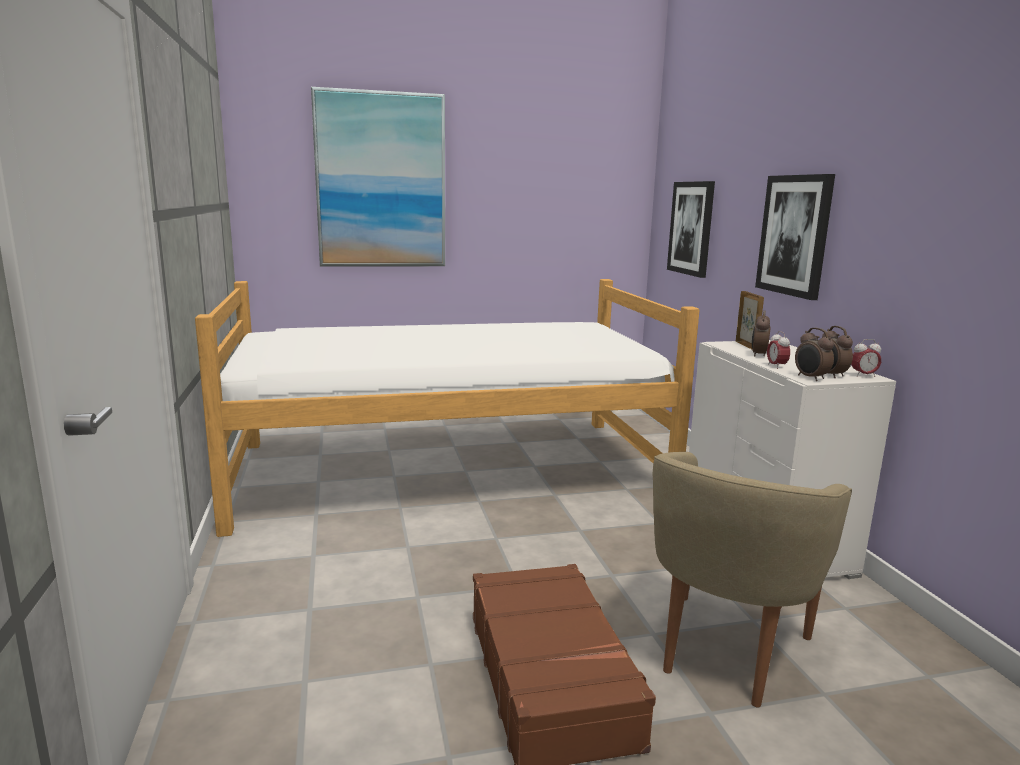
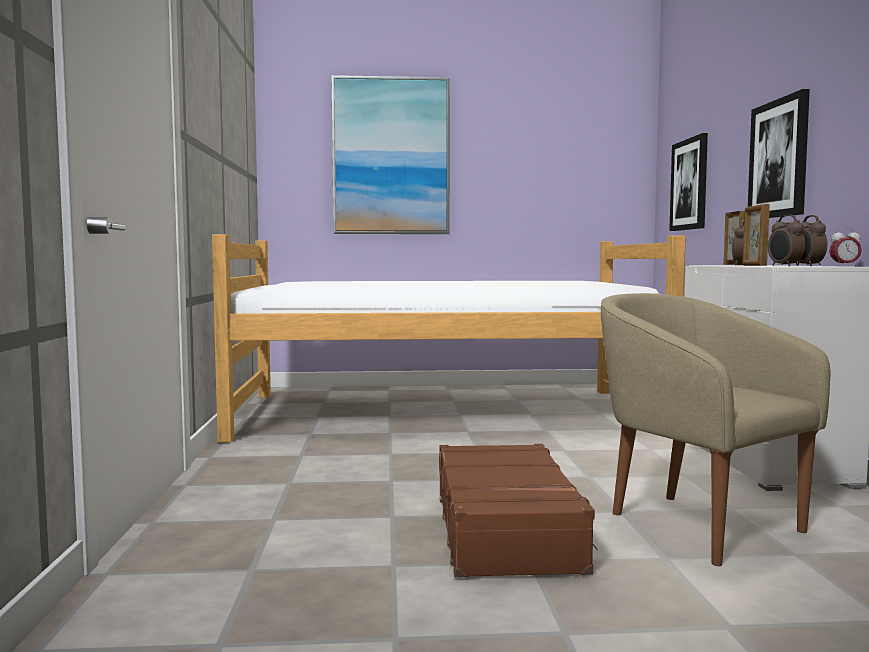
camera: 10 degrees right, 10 degrees down
(727, 650) = (696, 524): beige armchair -> beige armchair turned 105 degrees clockwise
(776, 366) = (753, 265): alarm clock -> picture frame

